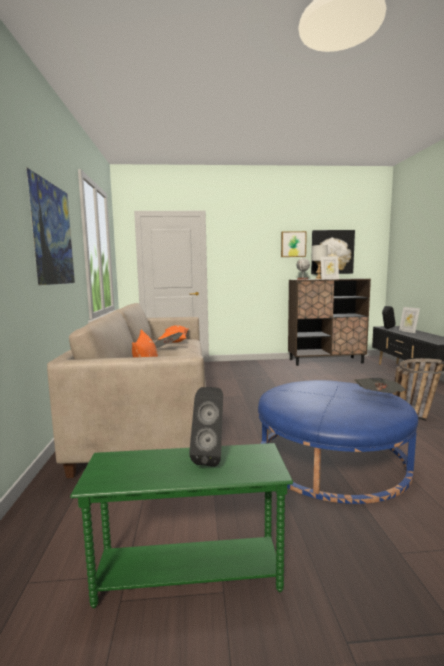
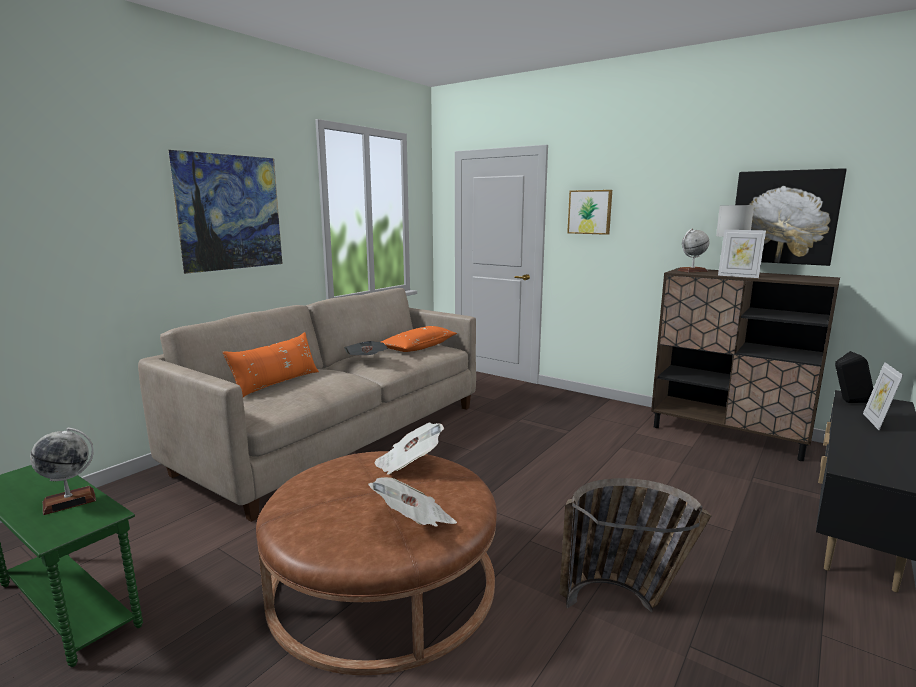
camera: 40 degrees right, 5 degrees up
(211, 458) = (69, 501): black speaker -> globe
(293, 244) = (696, 200): picture -> picture (590, 212)
(312, 384) = (408, 464): none -> newspaper
(331, 457) = (382, 581): blue ottoman -> brown ottoman

